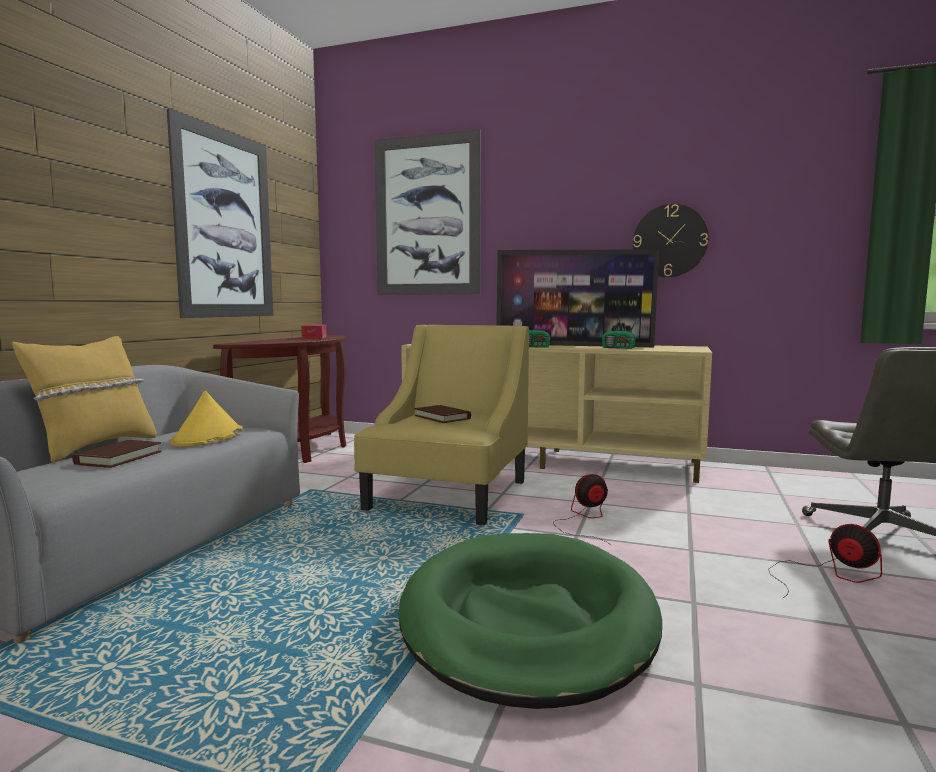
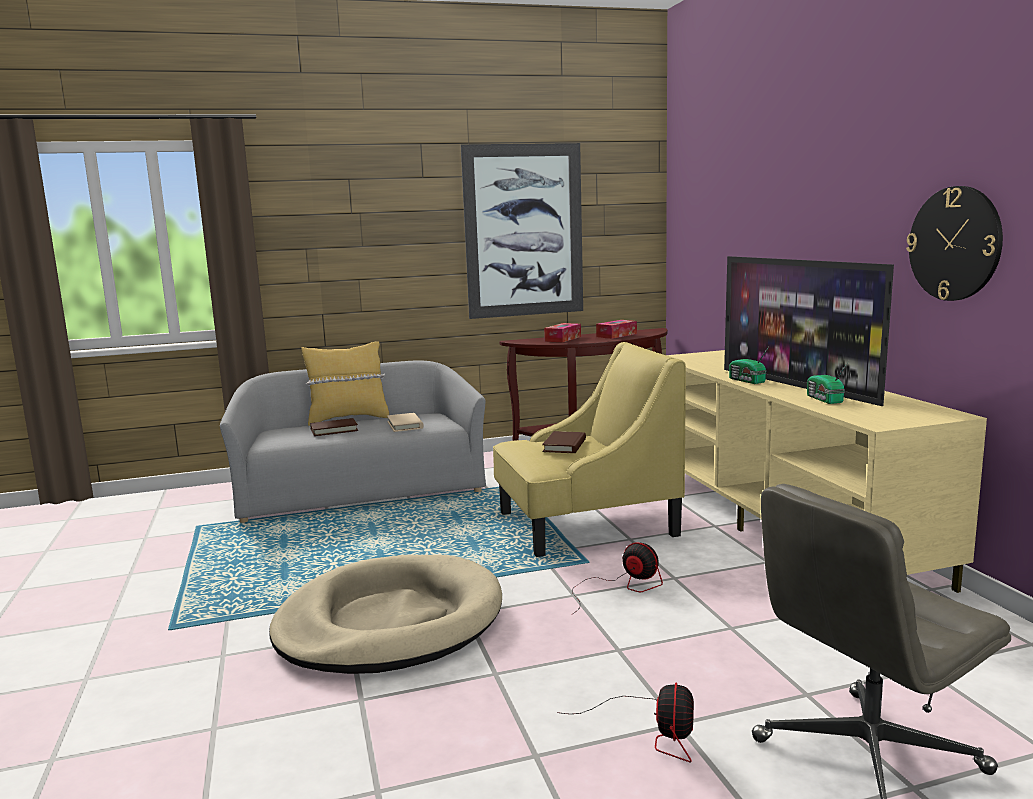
camera: 55 degrees right, 5 degrees up
(208, 437) = (405, 425): yellow hat -> beige book
(277, 340) = (563, 339): none -> tissue box
(427, 216) = (734, 199): picture -> none
(527, 621) = (390, 622): green dog bed -> beige dog bed

